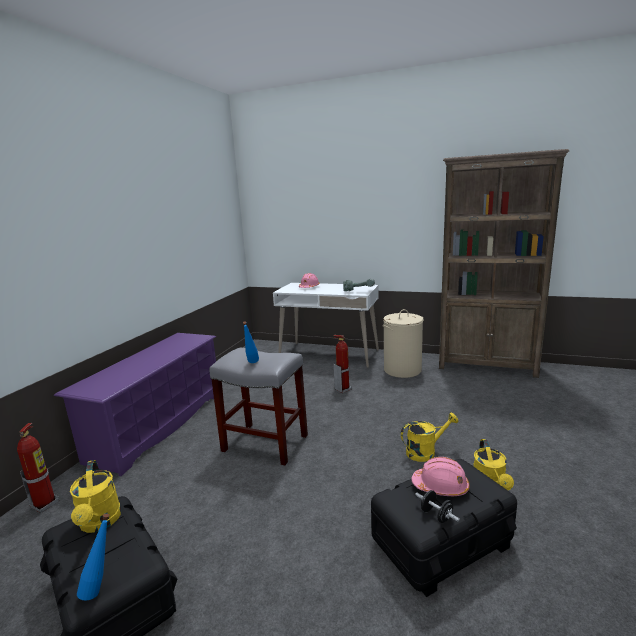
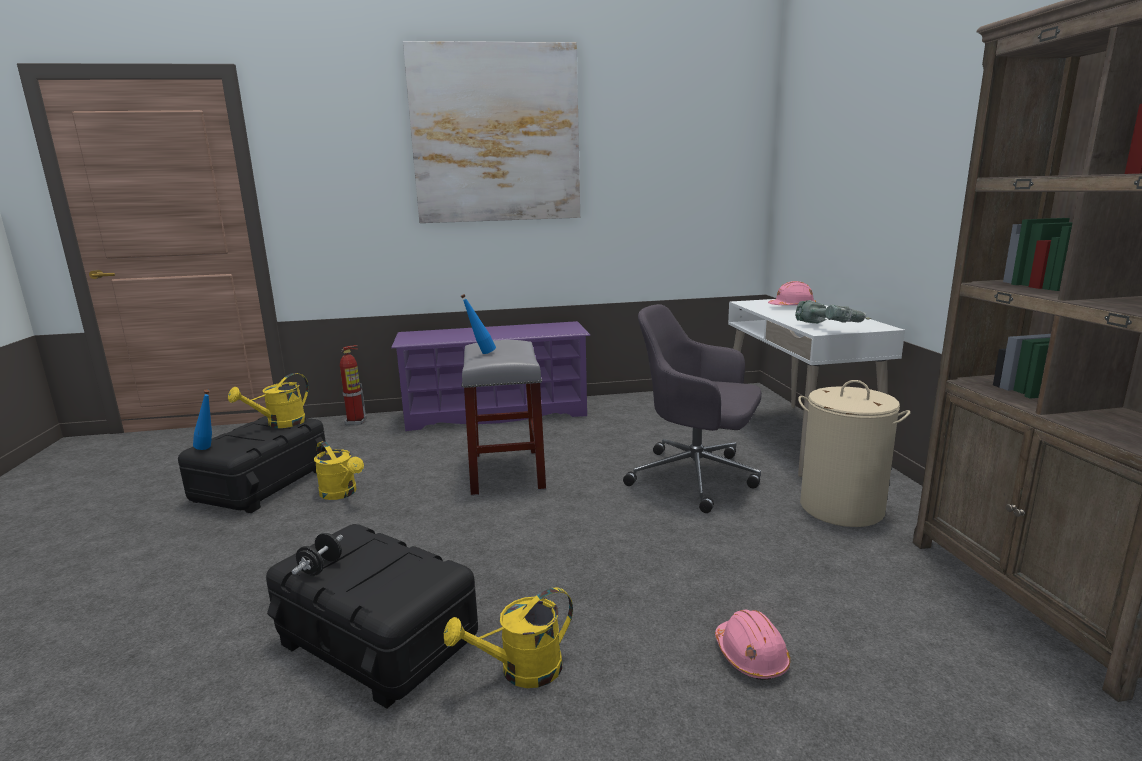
camera: 60 degrees right, 0 degrees up
(104, 192) = (496, 134): none -> picture
(343, 389) = (696, 478): fire extinguisher -> grey office chair
(425, 452) = (583, 587): yellow watering can -> yellow watering can (342, 493)
(440, 486) = (384, 561): pink hard hat -> pink hard hat (751, 656)

